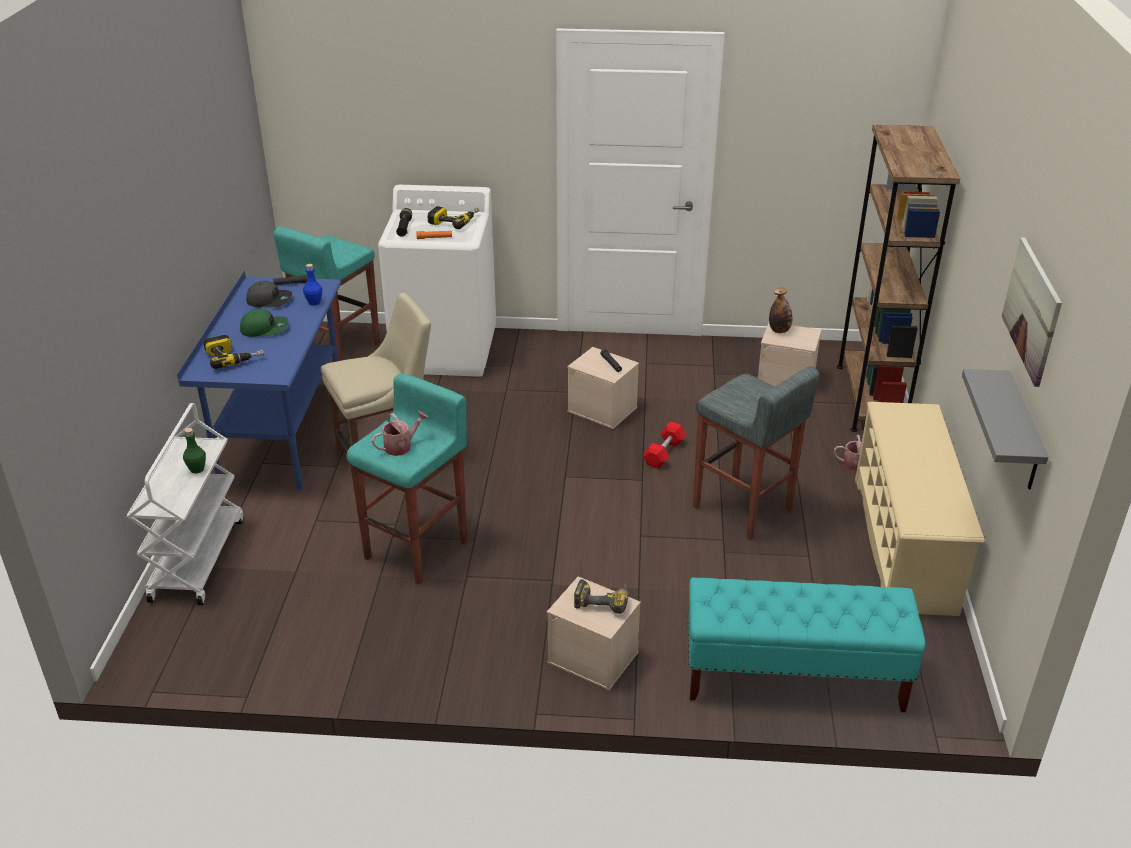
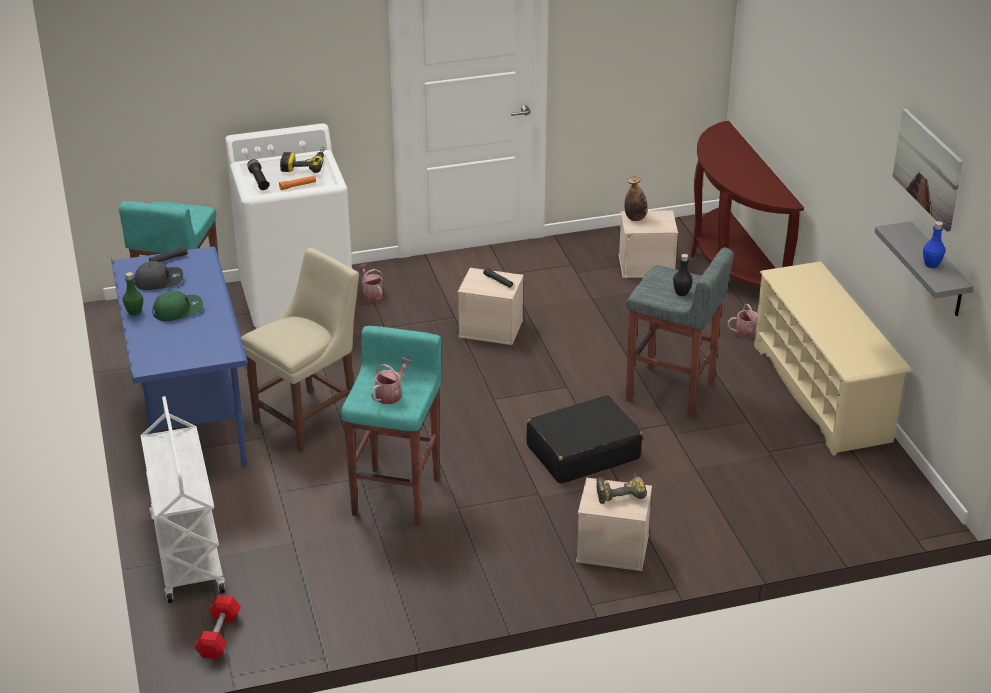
camera: 20 degrees left, 0 degrees up
(197, 469) = (189, 460): green bottle -> green bottle (134, 312)
(233, 357) = (169, 344): power drill -> none
(314, 302) = (207, 274): blue bottle -> blue bottle (931, 264)
(513, 357) = (371, 294): none -> watering can
(620, 548) = (582, 452): none -> black suitcase
(664, 453) = (572, 358): red dumbbell -> red dumbbell (219, 636)
(755, 405) = (681, 292): none -> black bottle
(793, 678) = (786, 523): turquoise bench -> none
(870, 398) = (731, 268): brown bookcase -> brown console table

